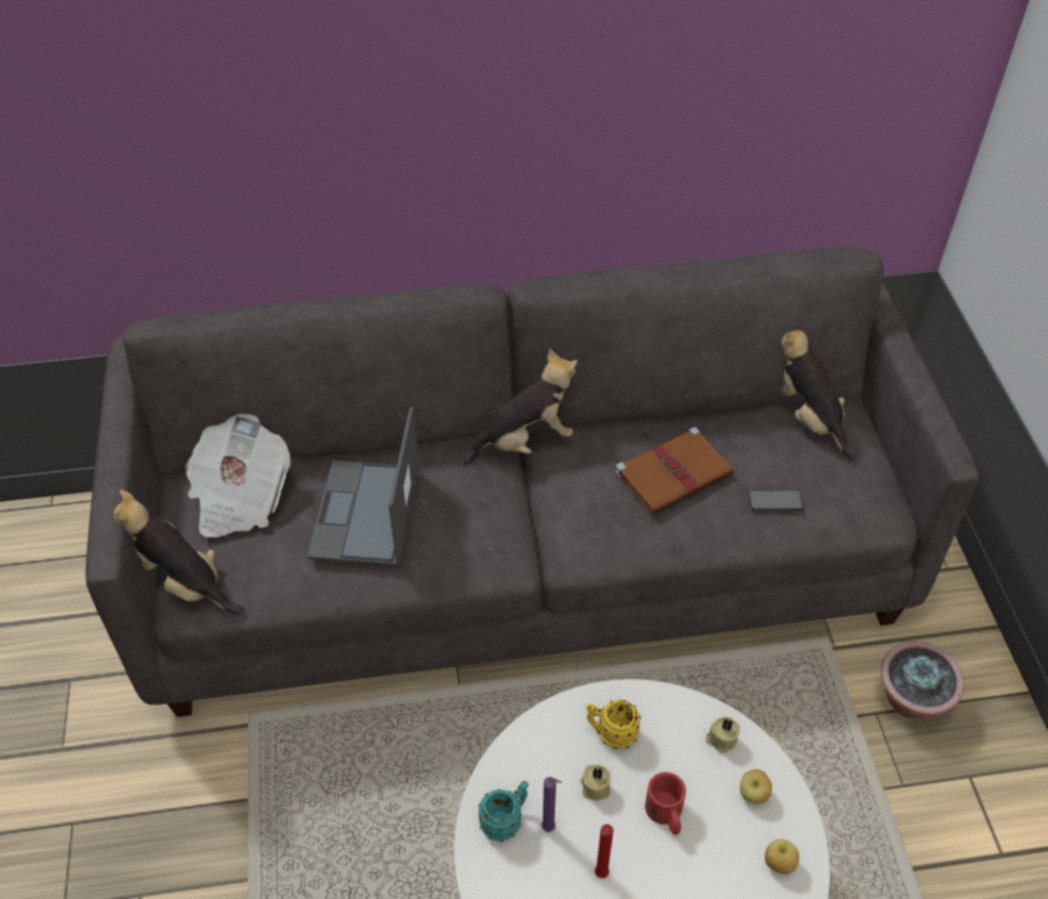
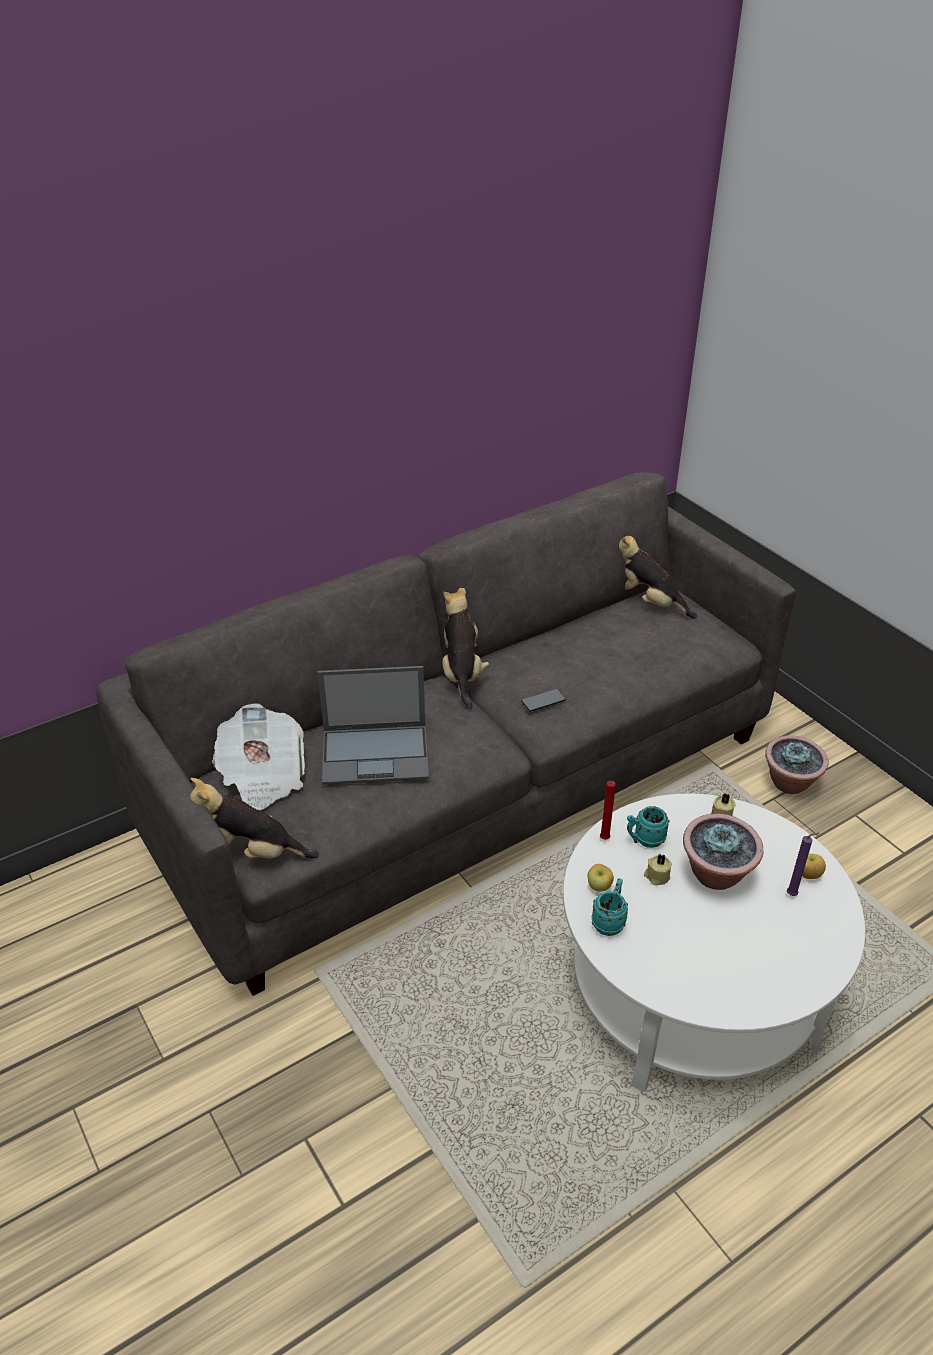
camera: 25 degrees left, 10 degrees down
(366, 514) = (376, 754): laptop -> laptop turned 75 degrees counterclockwise
(525, 441) = (462, 673): plush toy -> plush toy turned 45 degrees counterclockwise
(550, 829) = (644, 914): purple candle -> purple candle (793, 895)
(600, 875) = (699, 929): red candle -> red candle (604, 840)
(610, 734) = (644, 840): yellow mug -> turquoise mug
(666, 815) = (716, 875): red mug -> potted plant
(675, 473) = (584, 660): brown book -> none
(753, 795) = (764, 841): apple -> apple (599, 887)
(775, 501) = (663, 656): phone -> phone (543, 701)

